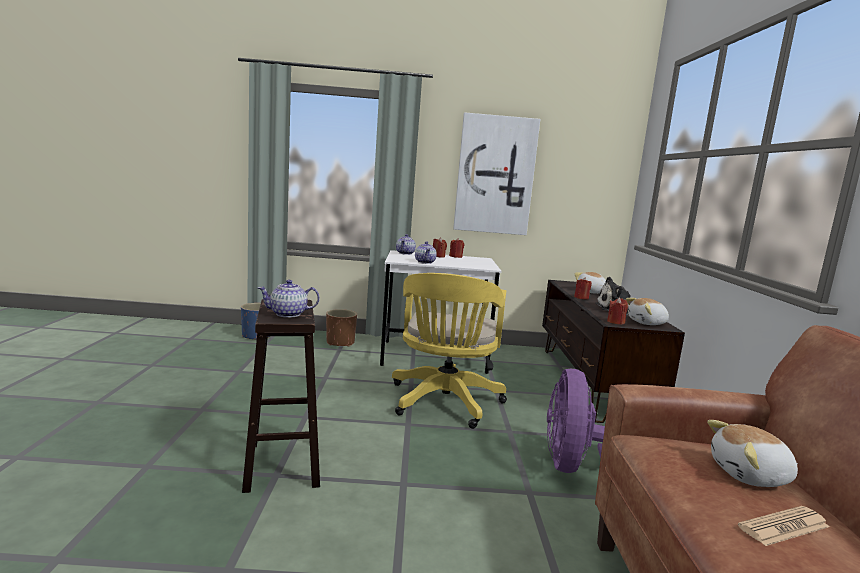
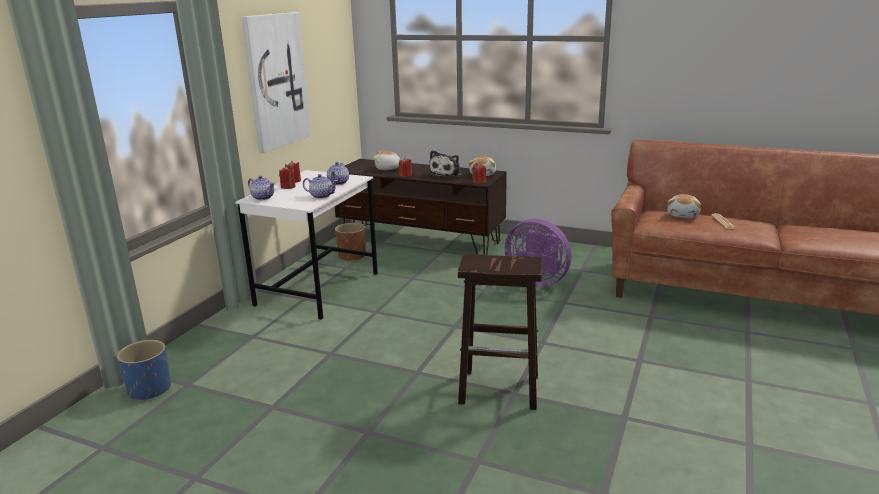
camera: 65 degrees left, 10 degrees up
(288, 314) = (513, 263): teapot -> teapot (339, 182)
(340, 343) = (231, 333): brown planter -> brown planter (352, 256)
(444, 403) = (426, 304): yellow office chair -> none

